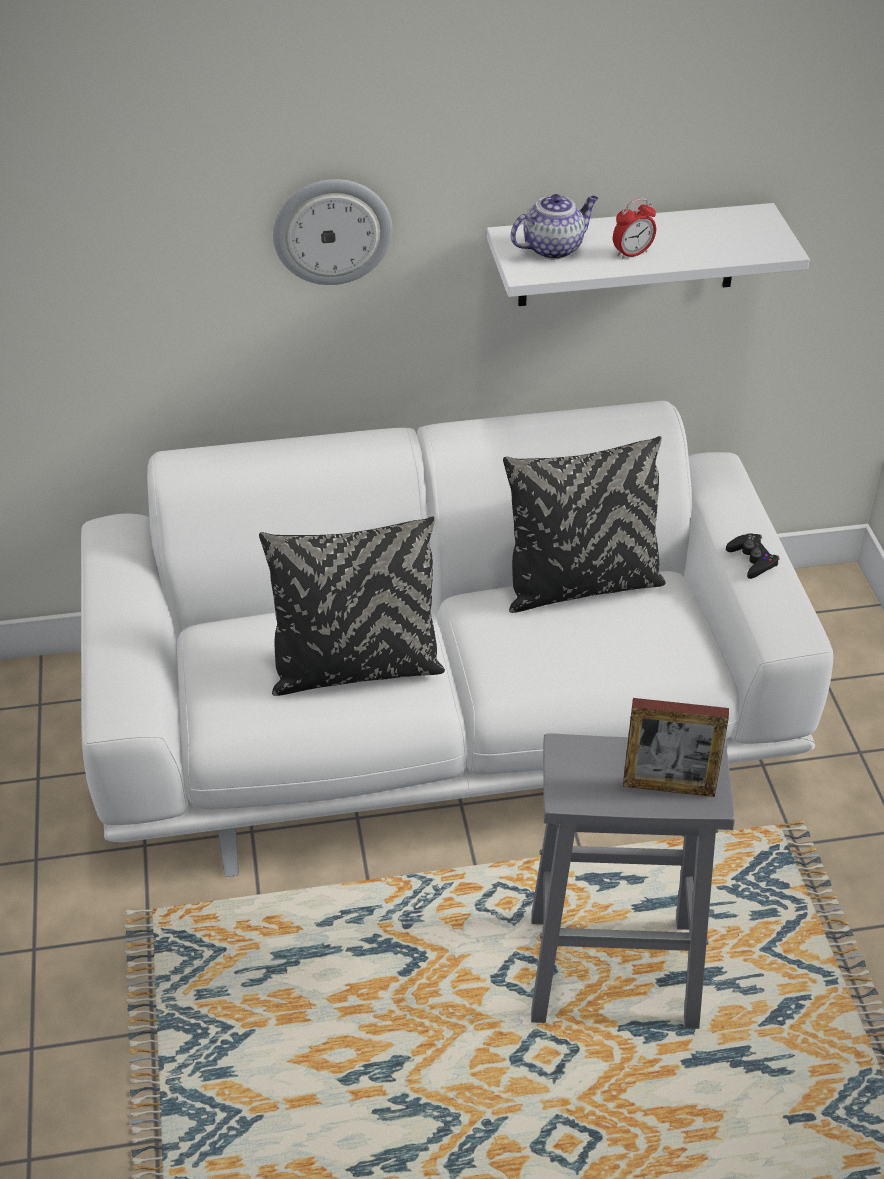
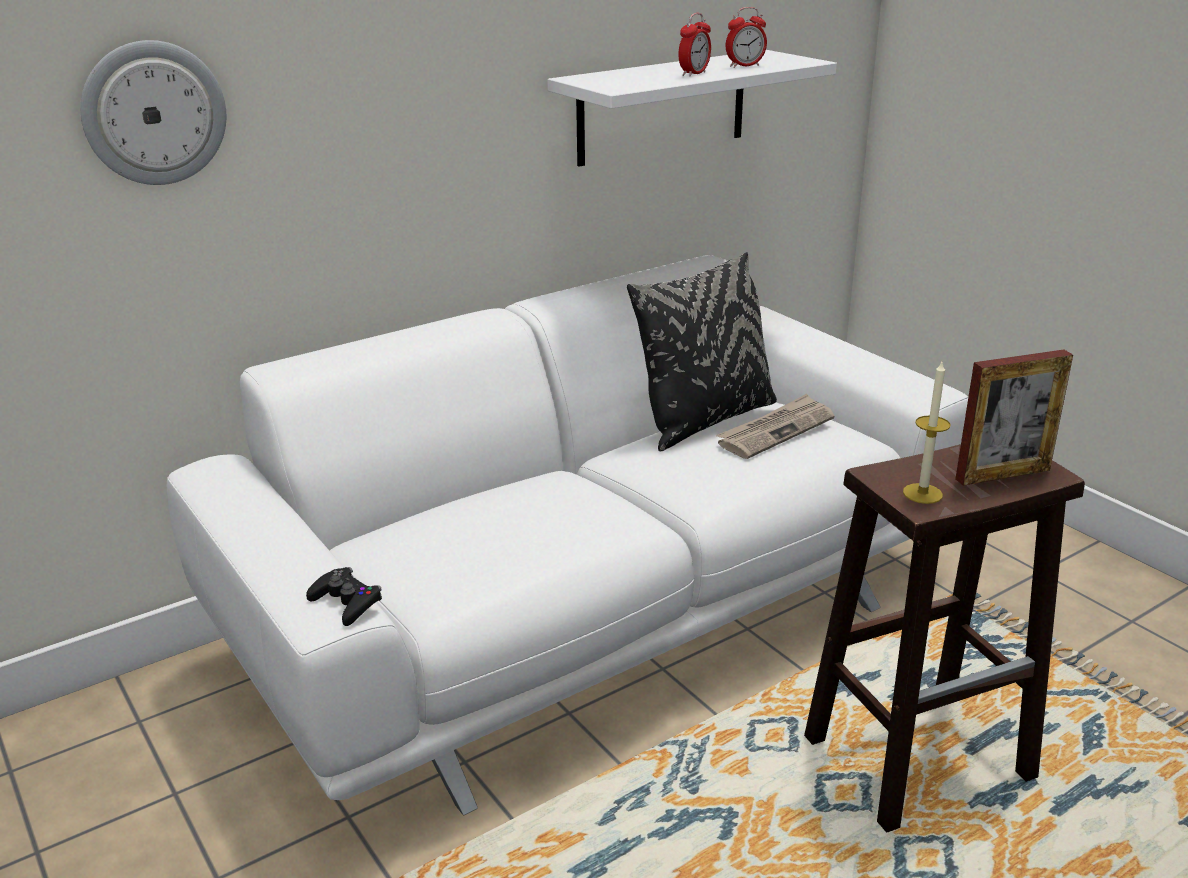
camera: 25 degrees left, 15 degrees down
(332, 231) = (408, 85): wall clock -> wall clock (154, 113)
(356, 669) = (554, 523): black pillow -> none
(553, 248) = (623, 78): teapot -> none
(580, 783) = (922, 493): none -> candle
(615, 969) = (920, 756): grey stool -> brown stool
(626, 625) = (775, 430): none -> newspaper
(702, 245) = (744, 66): none -> alarm clock
(752, 560) = (846, 357): black game controller -> black game controller (346, 602)

